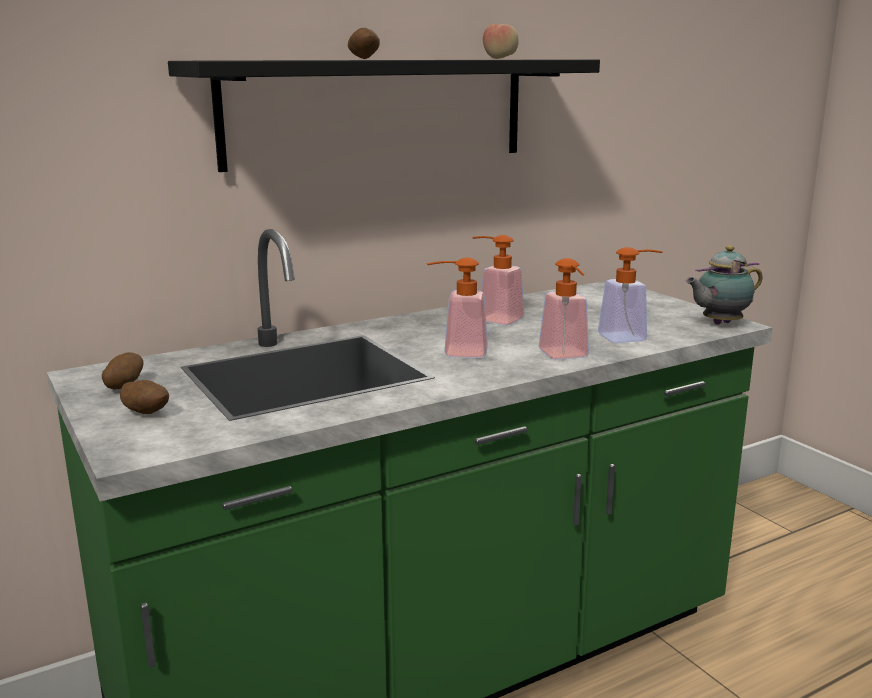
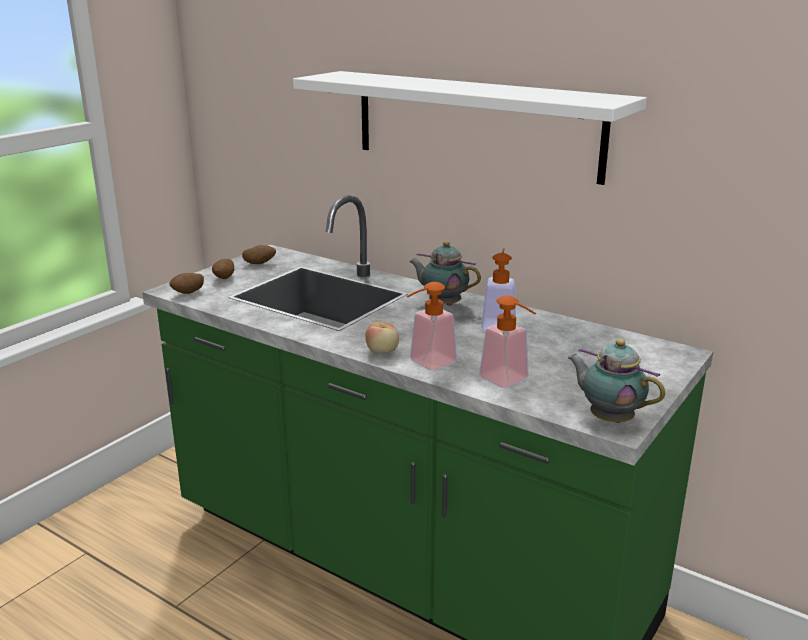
camera: 65 degrees right, 5 degrees up
(364, 59) = (437, 82): potato -> potato (188, 293)
(379, 111) = (475, 124): black shelf -> white shelf
(415, 327) = (443, 304): none -> teapot
(457, 352) = (399, 327): soap dispenser -> none
(500, 58) = (546, 94): apple -> apple (382, 352)

